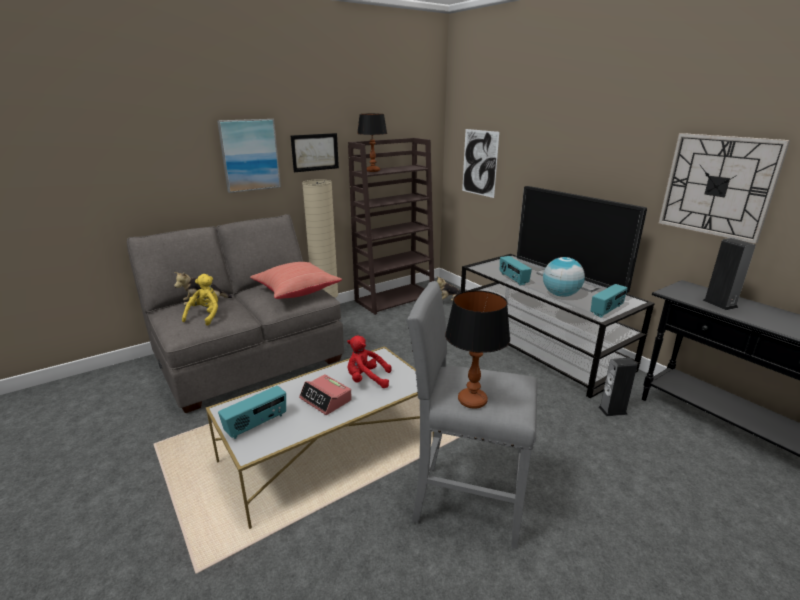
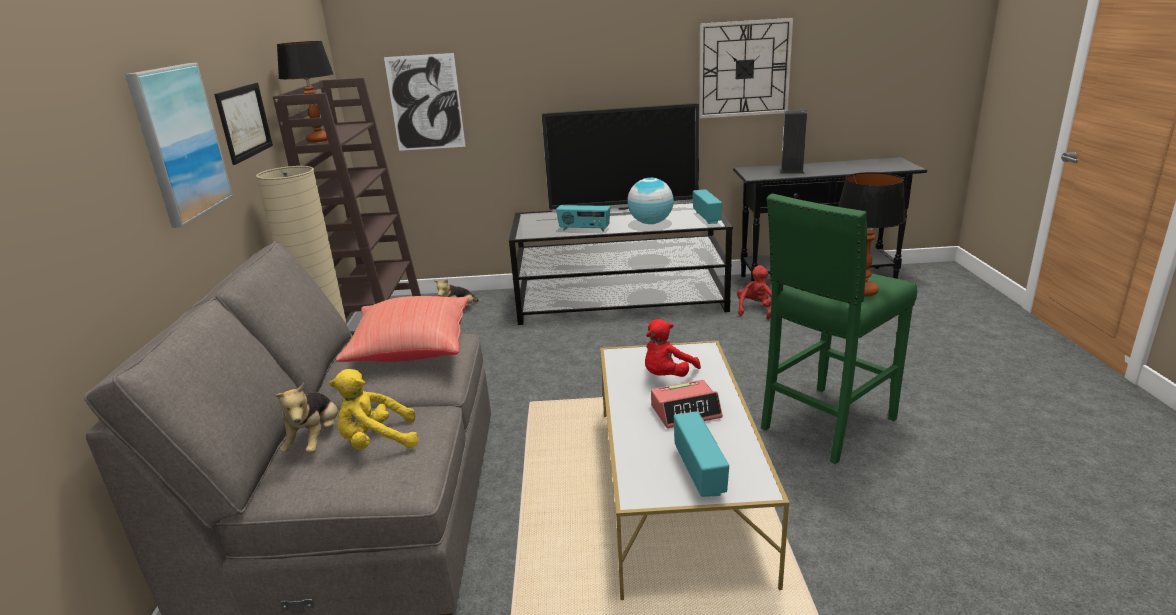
camera: 55 degrees left, 0 degrees up
(205, 316) = (376, 442): yellow plush toy -> yellow plush toy turned 60 degrees counterclockwise
(465, 502) = (825, 424): grey stool -> green stool
(612, 410) = (756, 310): speaker -> red plush toy

